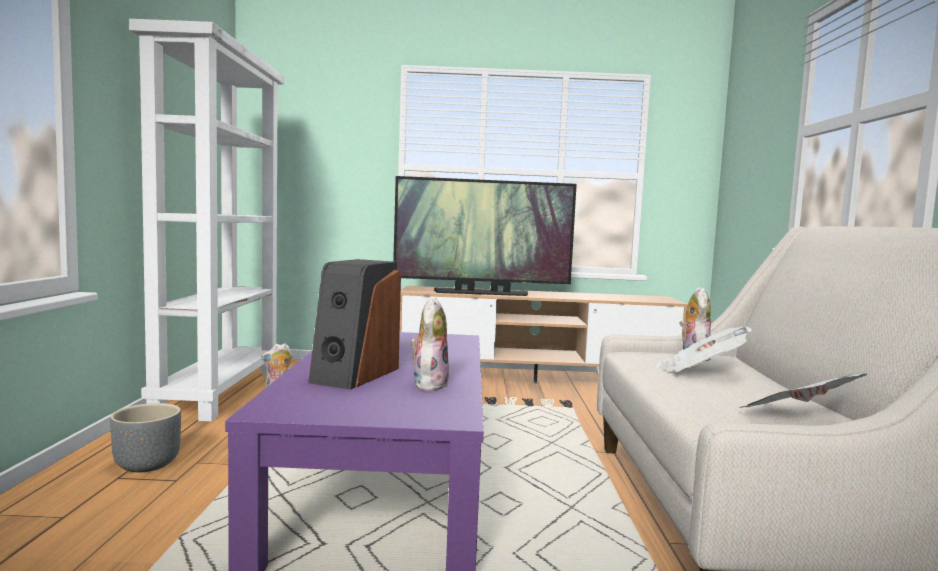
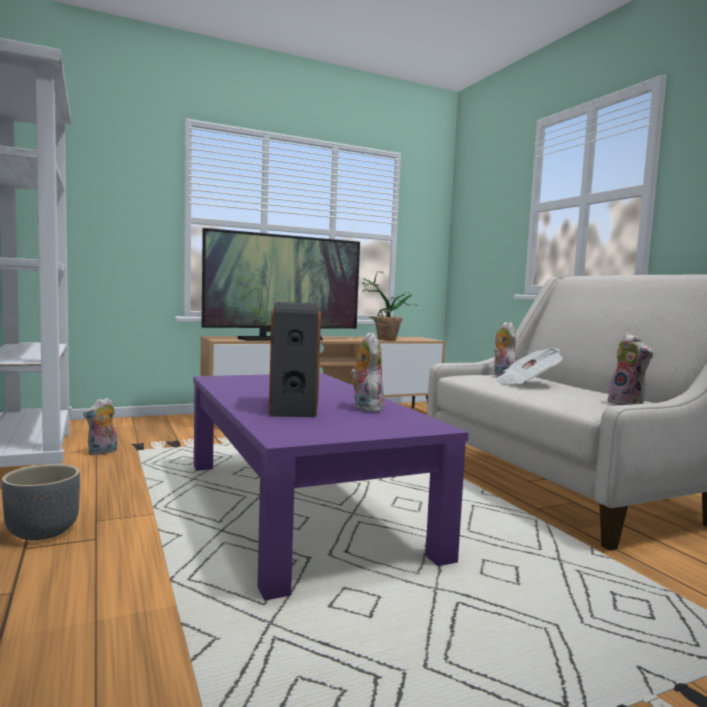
camera: 25 degrees left, 0 degrees up
(604, 297) = (381, 339): none -> potted plant
(797, 420) = (628, 404): newspaper -> plush toy

